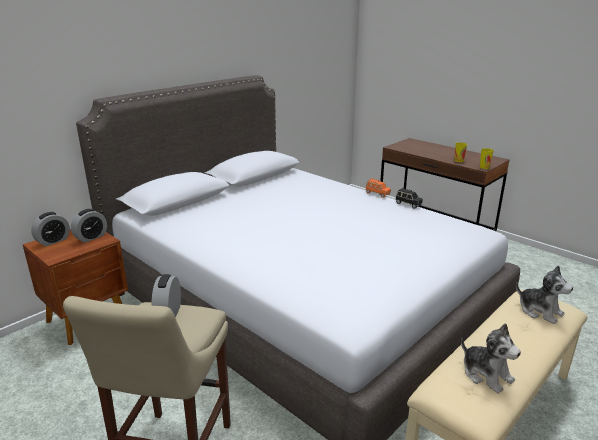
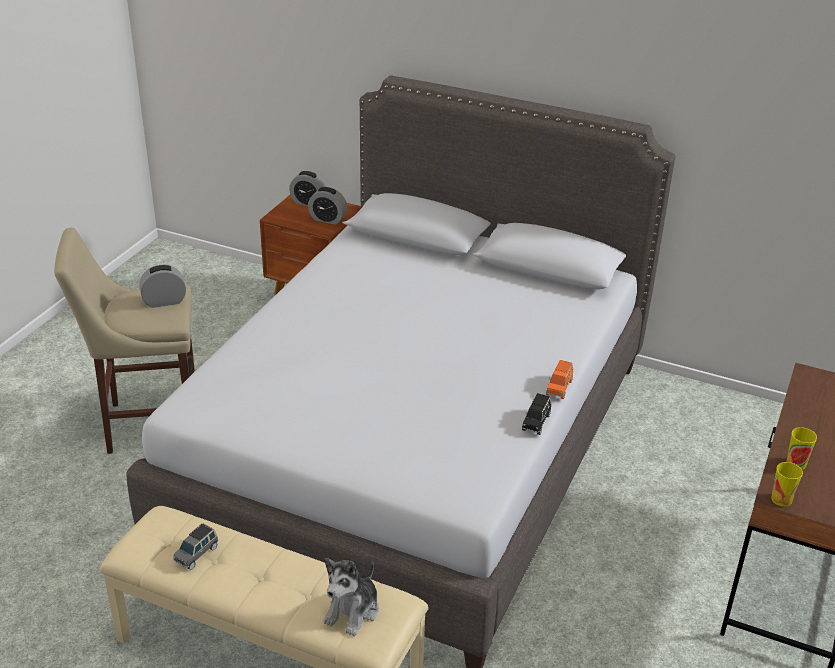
camera: 70 degrees right, 10 degrees up
(486, 374) = (197, 554): plush toy -> grey toy car

